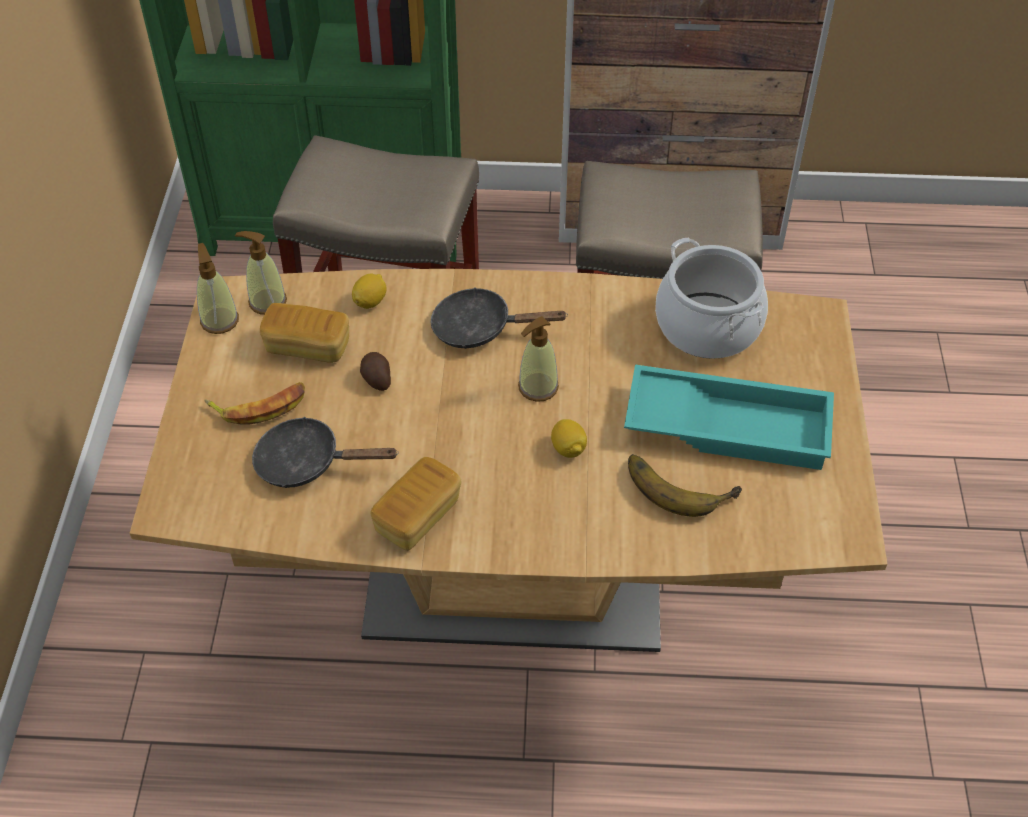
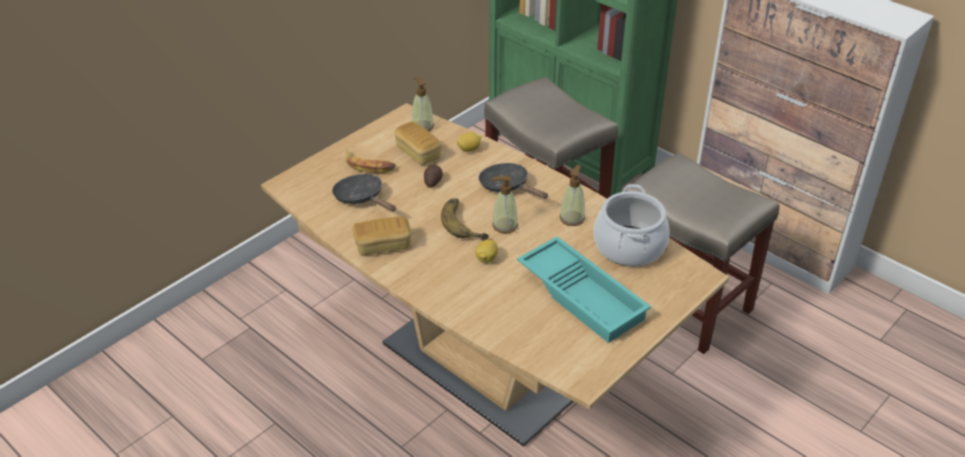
camera: 40 degrees right, 10 degrees down
(219, 320) = (393, 123): soap dispenser -> soap dispenser (572, 218)
(679, 483) = (523, 304): banana -> banana (466, 222)

